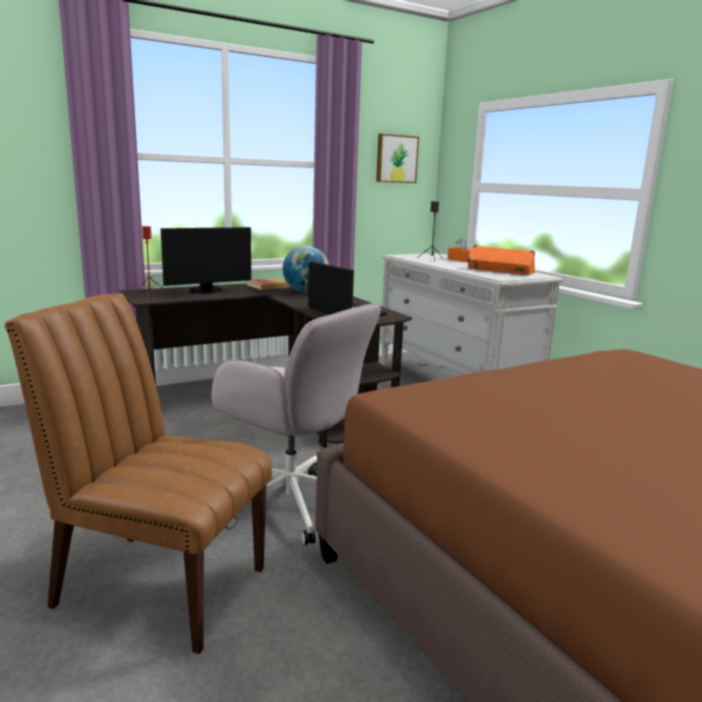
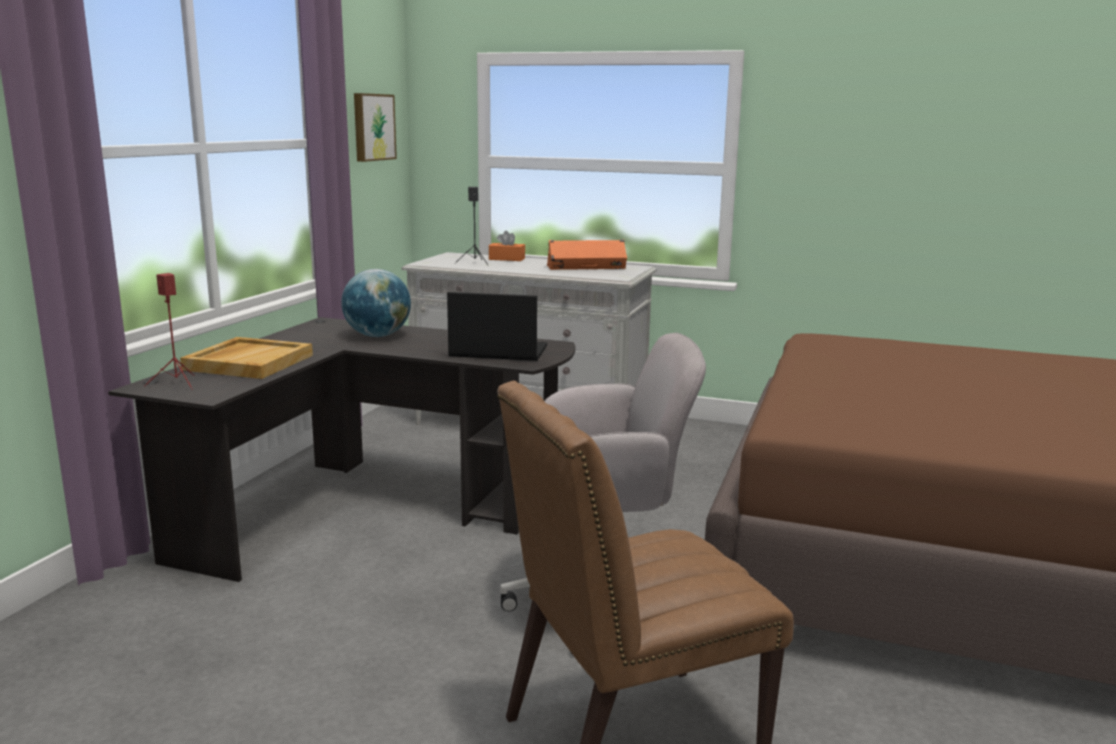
camera: 40 degrees left, 0 degrees up
(207, 291) = (249, 362): monitor -> beige tray
(269, 286) = (305, 336): book -> none

